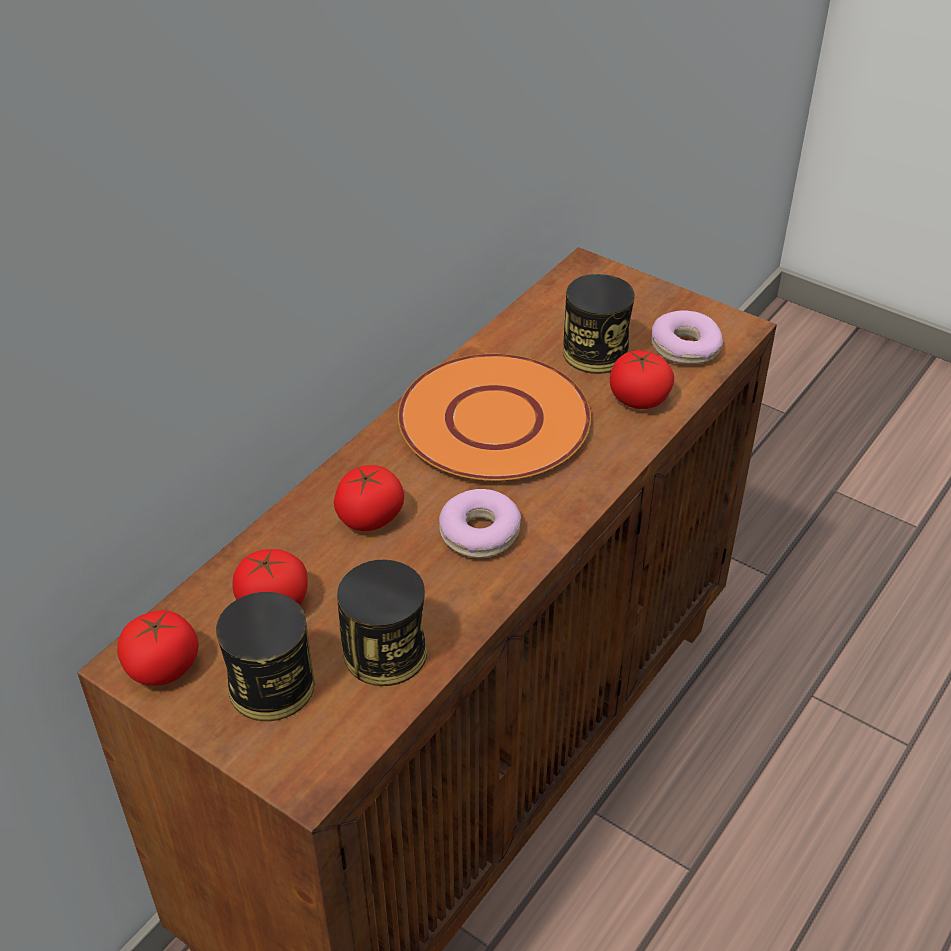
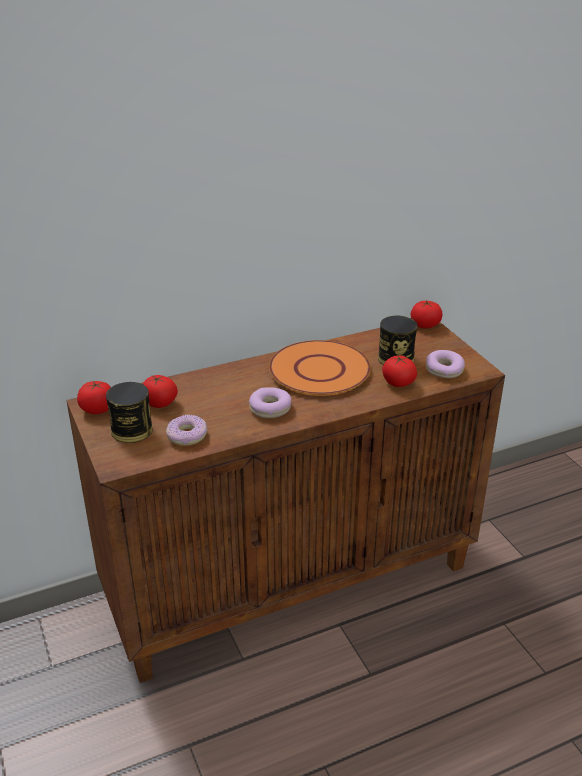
camera: 30 degrees right, 10 degrees down
(370, 518) = (228, 387): tomato -> tomato (425, 325)
(385, 652) = (187, 436): can -> donut

